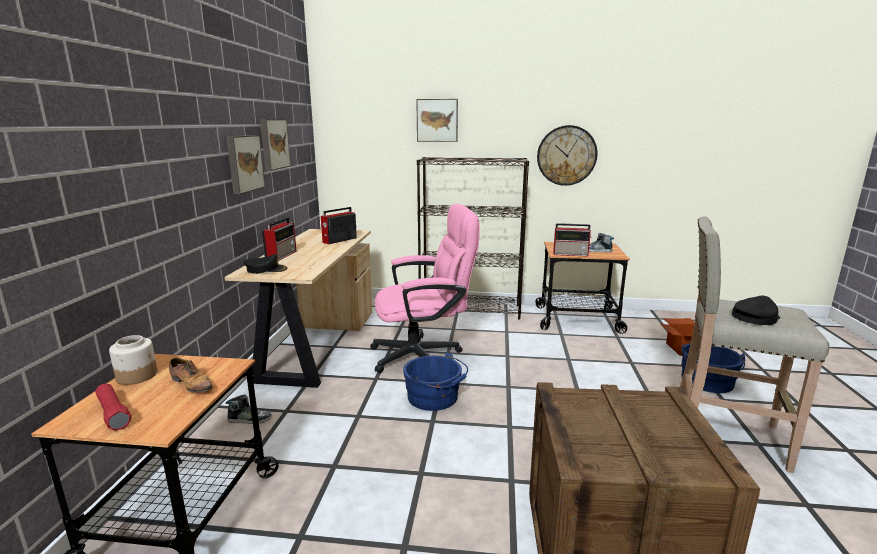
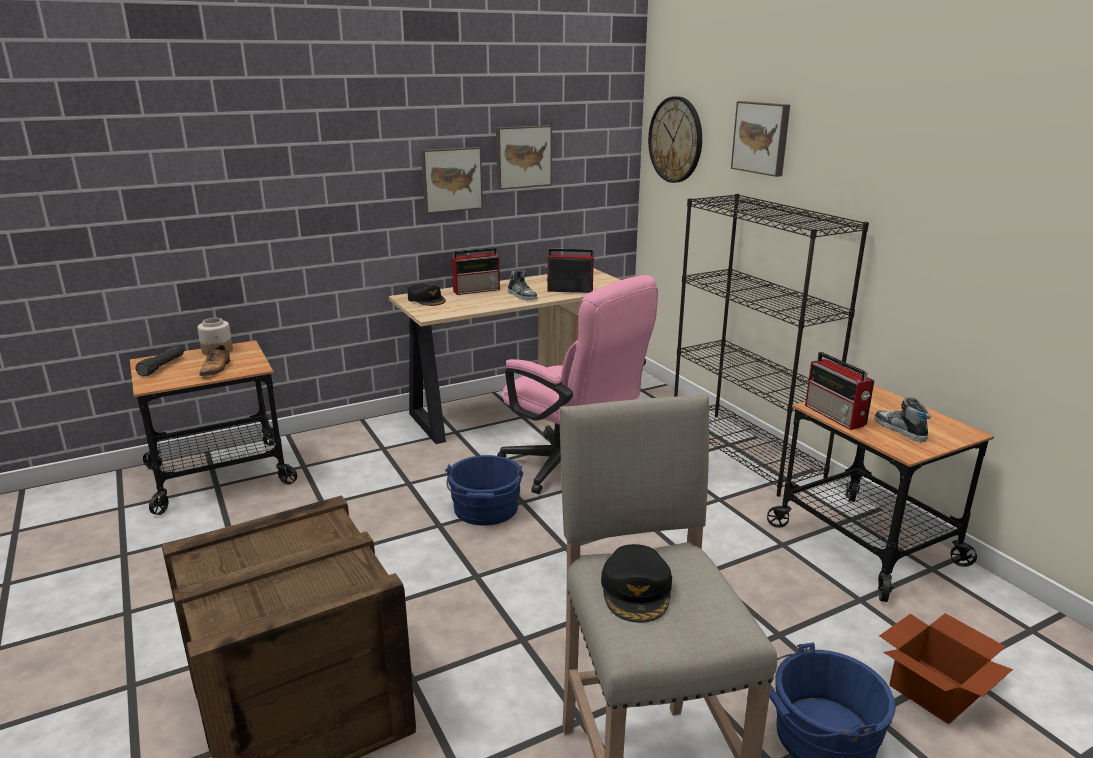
camera: 55 degrees right, 5 degrees up
(113, 413) = (162, 366): red flashlight -> black flashlight
(249, 419) = (355, 440): shoe -> shoe (522, 296)
(566, 155) = (938, 231): wall clock -> wall clock (676, 140)
(755, 317) = (637, 590): black cap -> black cap turned 75 degrees clockwise

